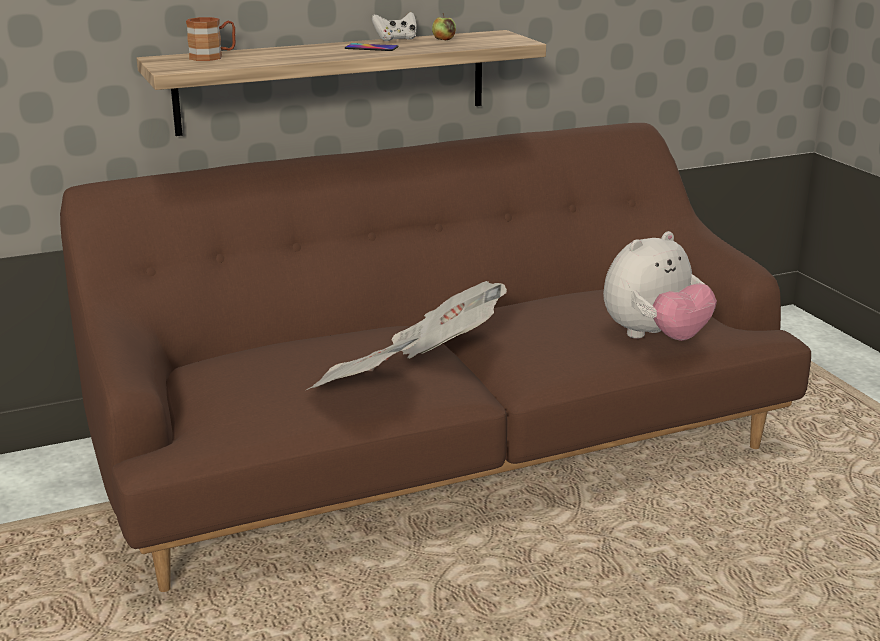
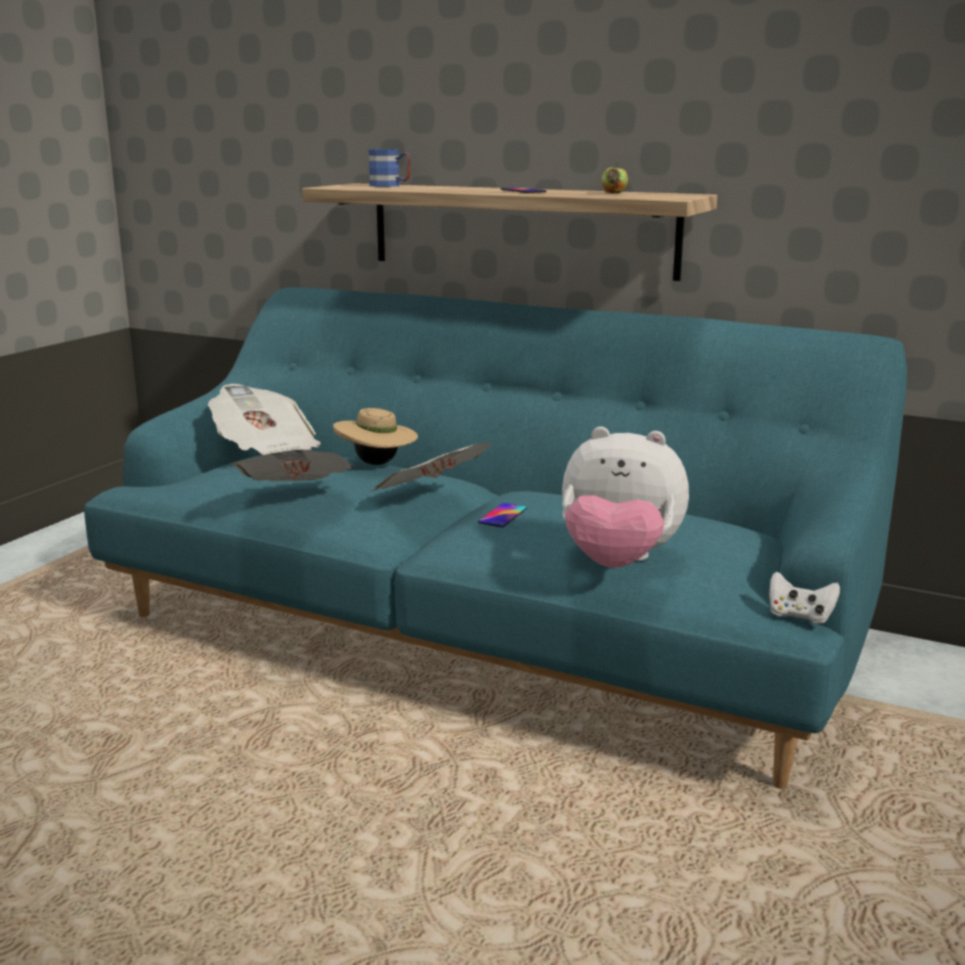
camera: 50 degrees right, 5 degrees down
(213, 57) = (390, 186): brown mug -> blue mug
(218, 366) = (267, 452): none -> newspaper
(332, 338) = (377, 464): none -> beige hat
(396, 39) = (575, 190): white game controller -> white game controller (800, 616)
(440, 451) = (482, 631): brown sofa -> turquoise sofa
(521, 338) = (502, 516): none -> phone

